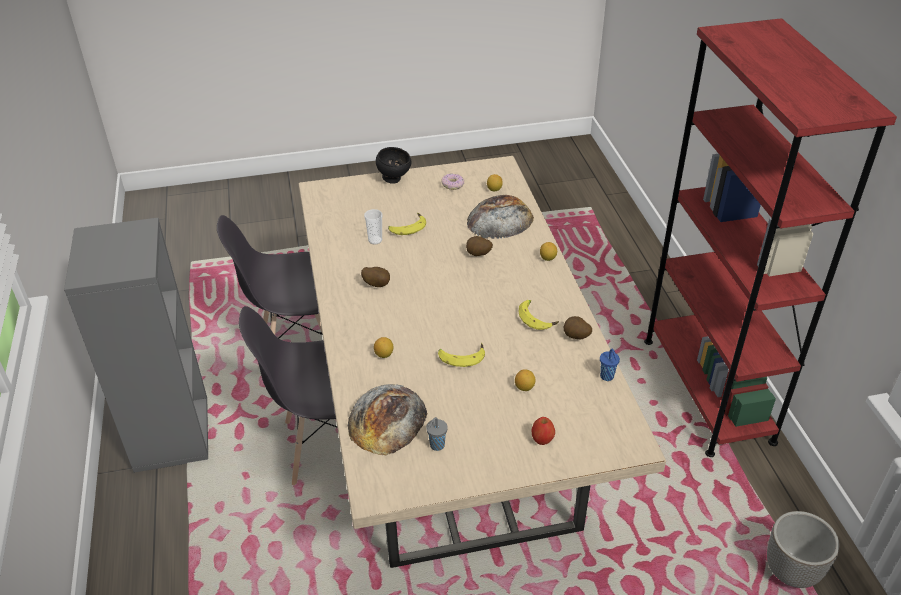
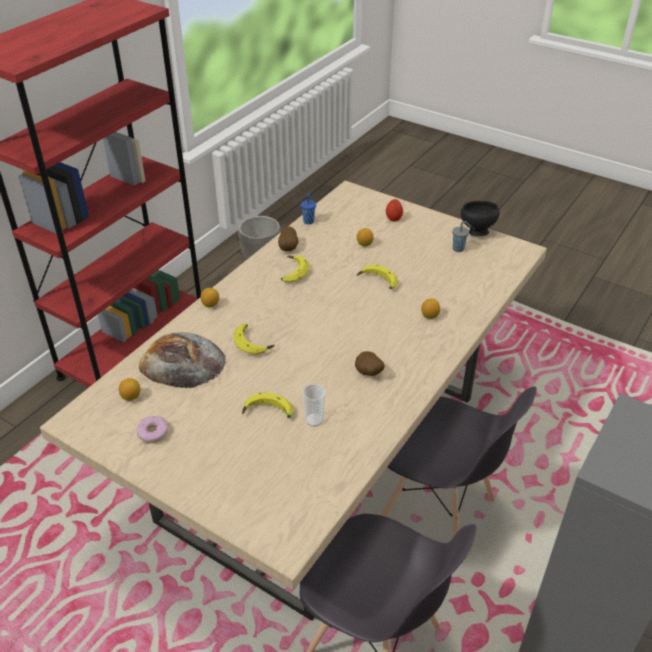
camera: 135 degrees left, 0 degrees up
(387, 419) = (473, 278): bread -> none
(394, 179) = (192, 489): black bowl -> black bowl (476, 232)
(478, 255) = (253, 342): potato -> banana

